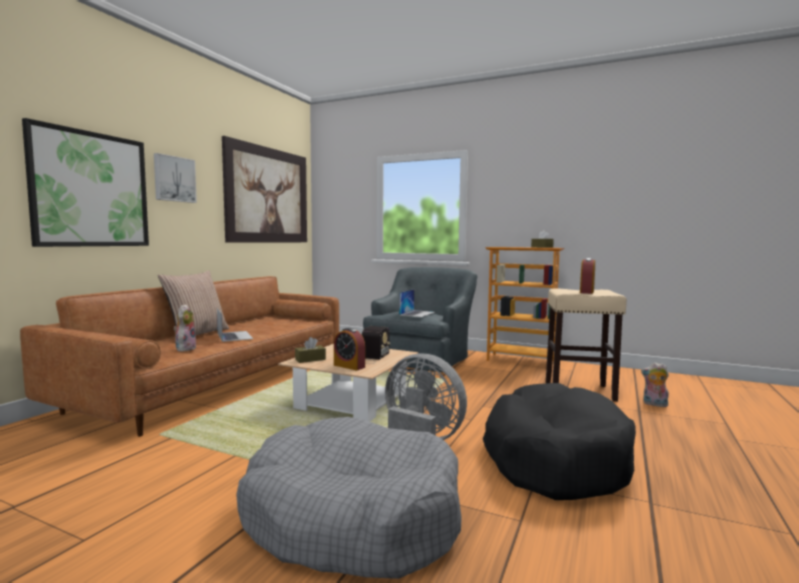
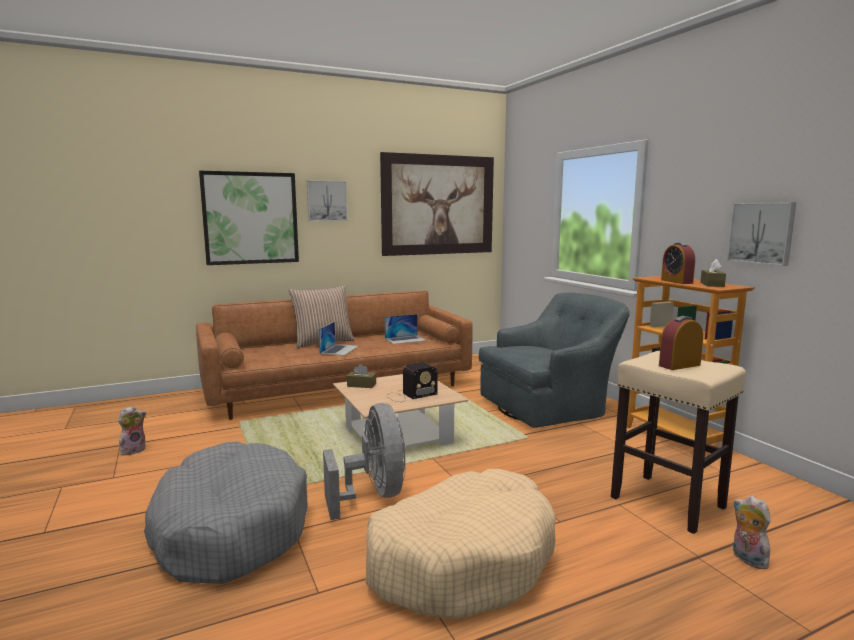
camera: 40 degrees right, 5 degrees up
(185, 348) = (286, 356): plush toy -> plush toy (133, 450)
(349, 366) = (373, 400): alarm clock -> alarm clock (676, 281)
(417, 313) = (530, 353): laptop -> laptop (405, 339)
(554, 458) = (461, 559): black dog bed -> beige dog bed
(564, 213) = (762, 233): none -> picture

